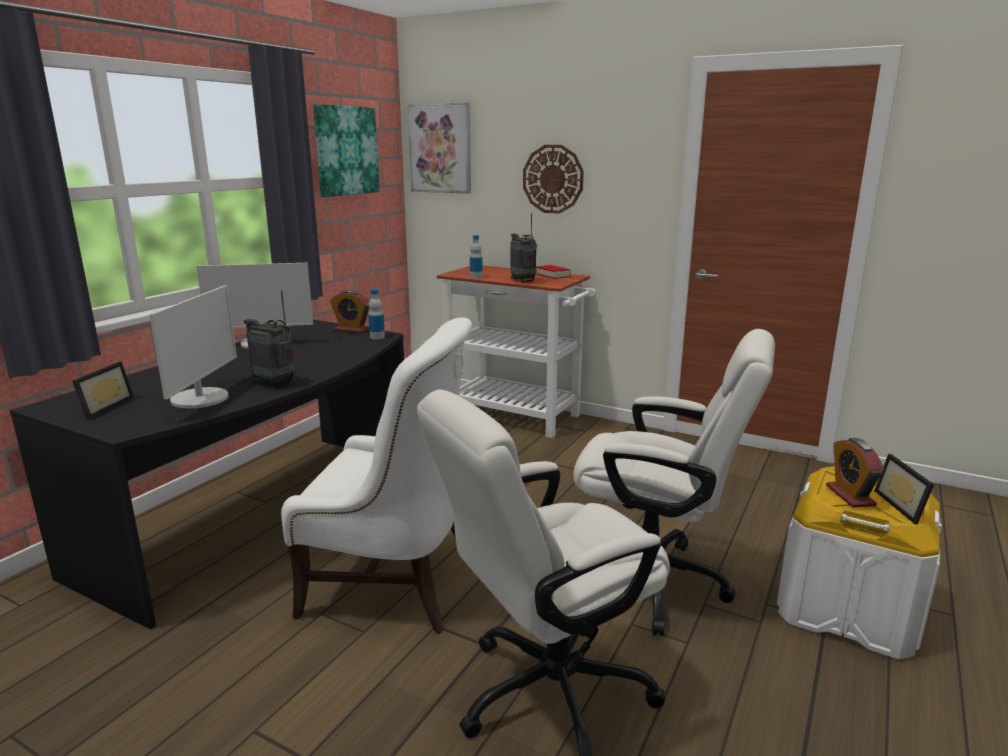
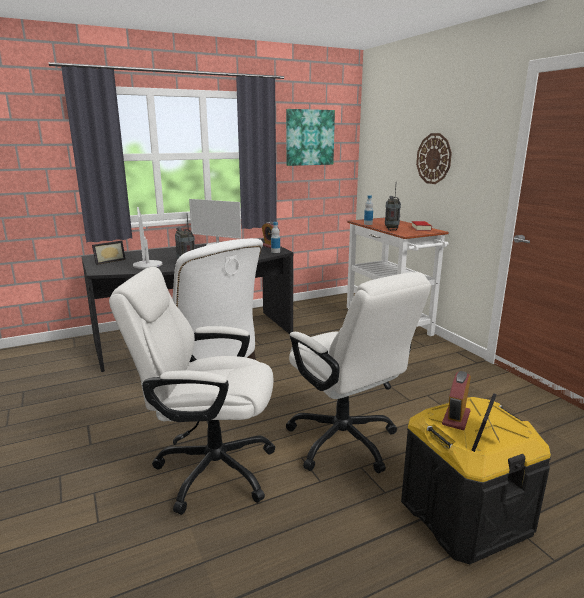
camera: 35 degrees right, 0 degrees up
(201, 398) = (147, 265): monitor -> monitor turned 120 degrees clockwise
(440, 148) = (377, 136): picture -> none
(848, 608) = (464, 515): white storage box -> black storage box

